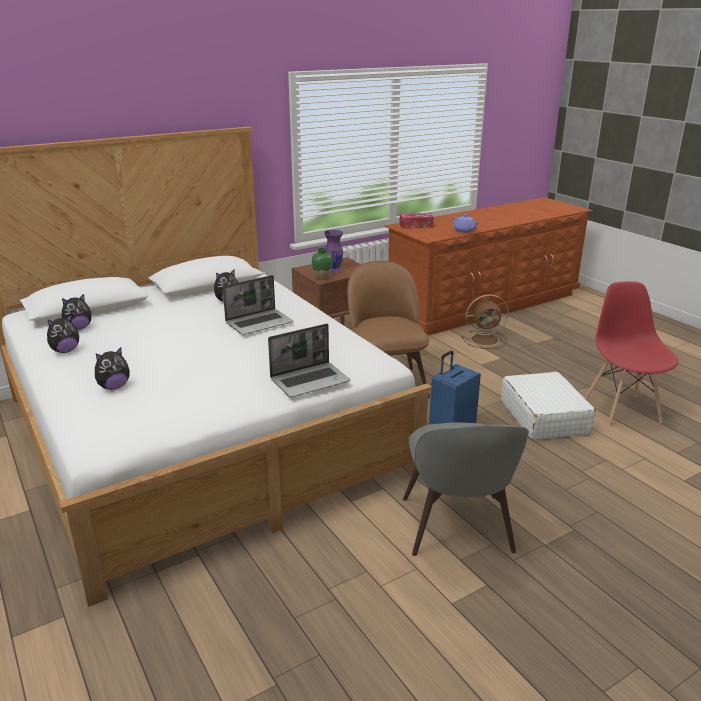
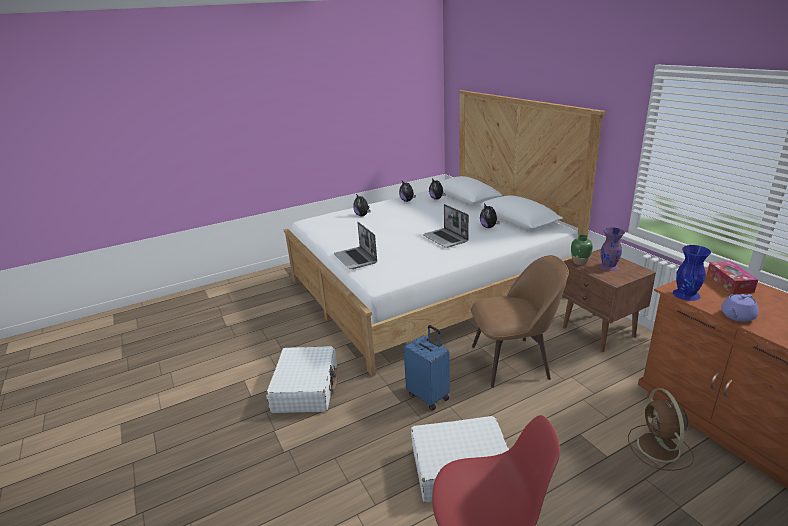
camera: 95 degrees right, 0 degrees up
(435, 236) = (686, 294): none -> blue vase
(457, 528) = (306, 388): grey chair -> white suitcase

